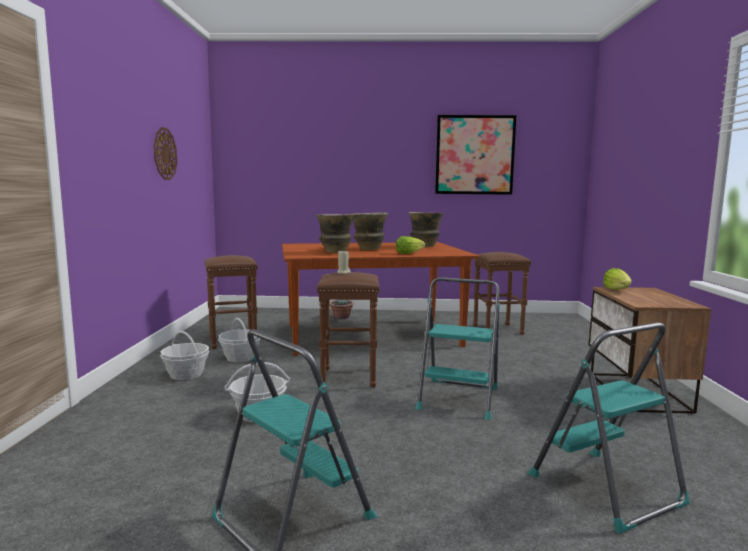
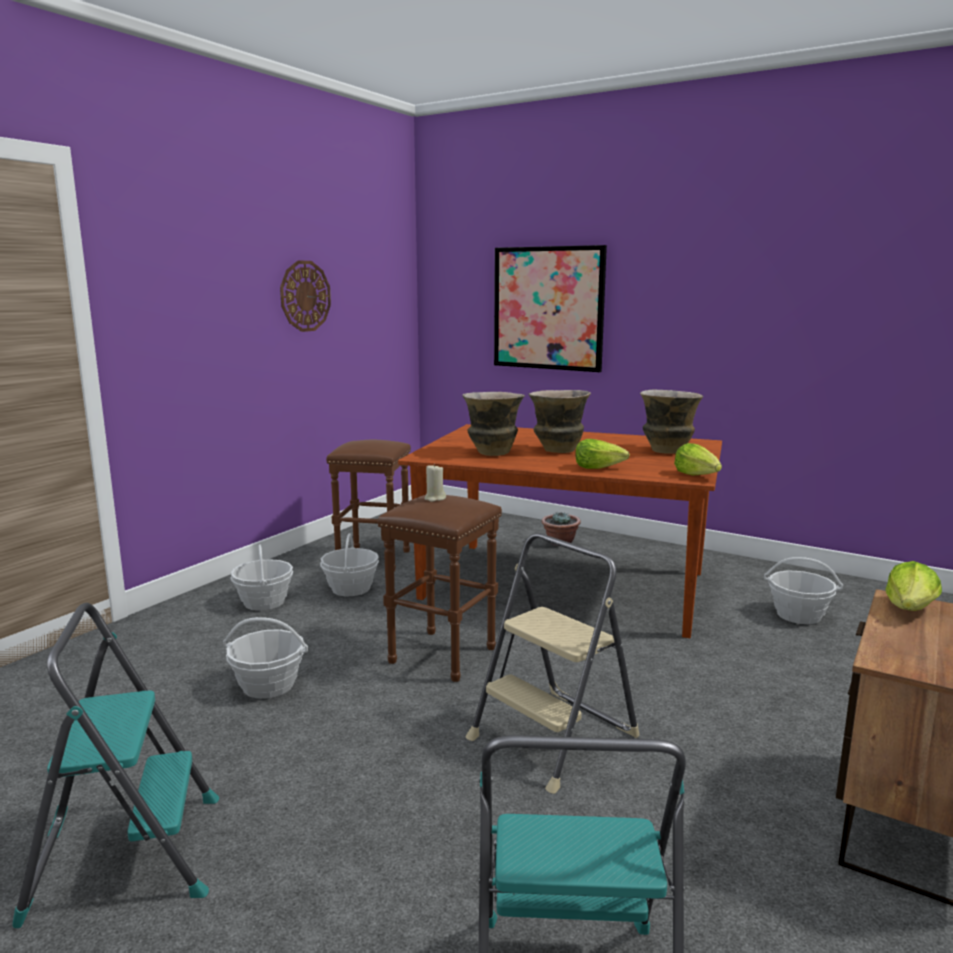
camera: 30 degrees right, 5 degrees up
(460, 397) = (558, 734): turquoise step ladder -> beige step ladder
(463, 252) = (697, 475): none -> lettuce
(474, 155) = (819, 281): picture -> picture (548, 308)
(499, 330) = (798, 615): brown stool -> basket

